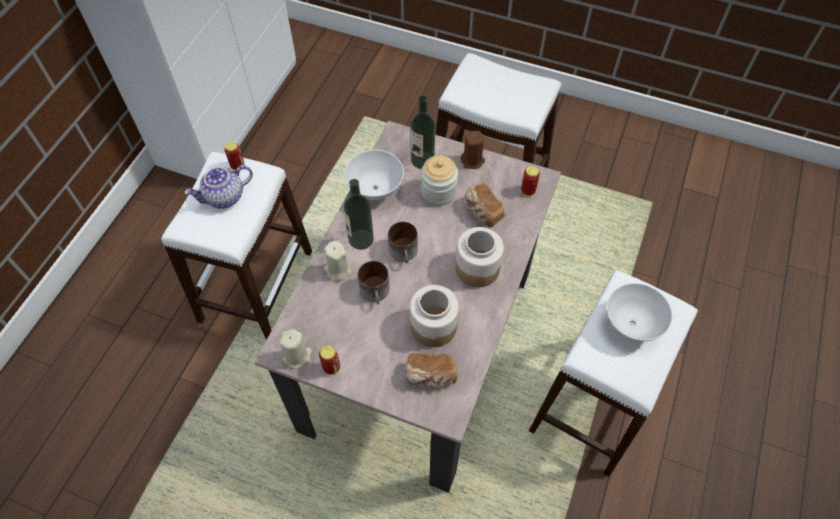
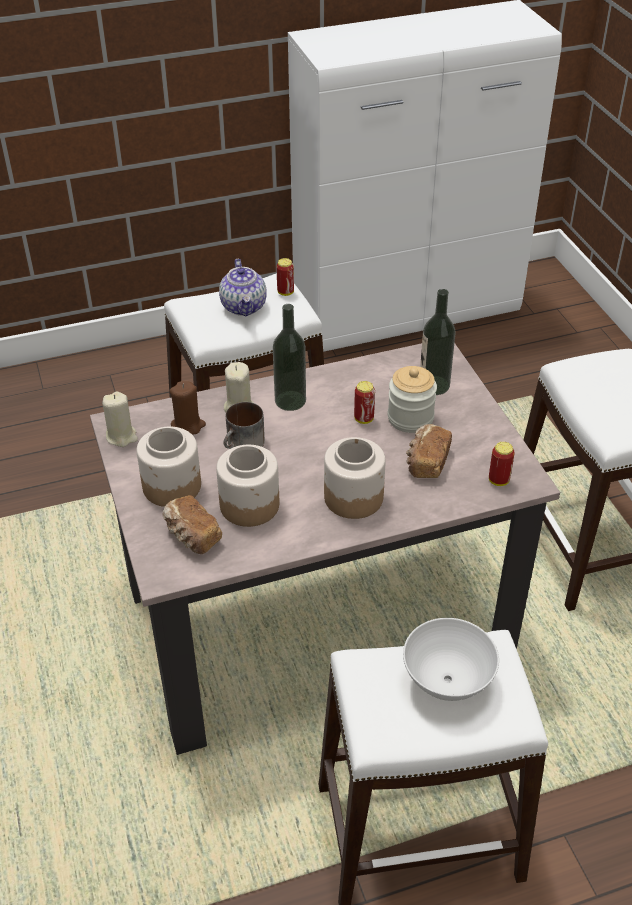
camera: 50 degrees right, 15 degrees down
(224, 197) = (244, 307): teapot -> teapot turned 120 degrees counterclockwise
(331, 367) = (132, 464): can -> can (363, 419)
(375, 190) = (357, 376): white bowl -> none
(376, 357) = (172, 486): none -> jar
(405, 253) = (310, 437): mug -> none
(472, 160) = (481, 419): brown candle -> brown candle (188, 425)

